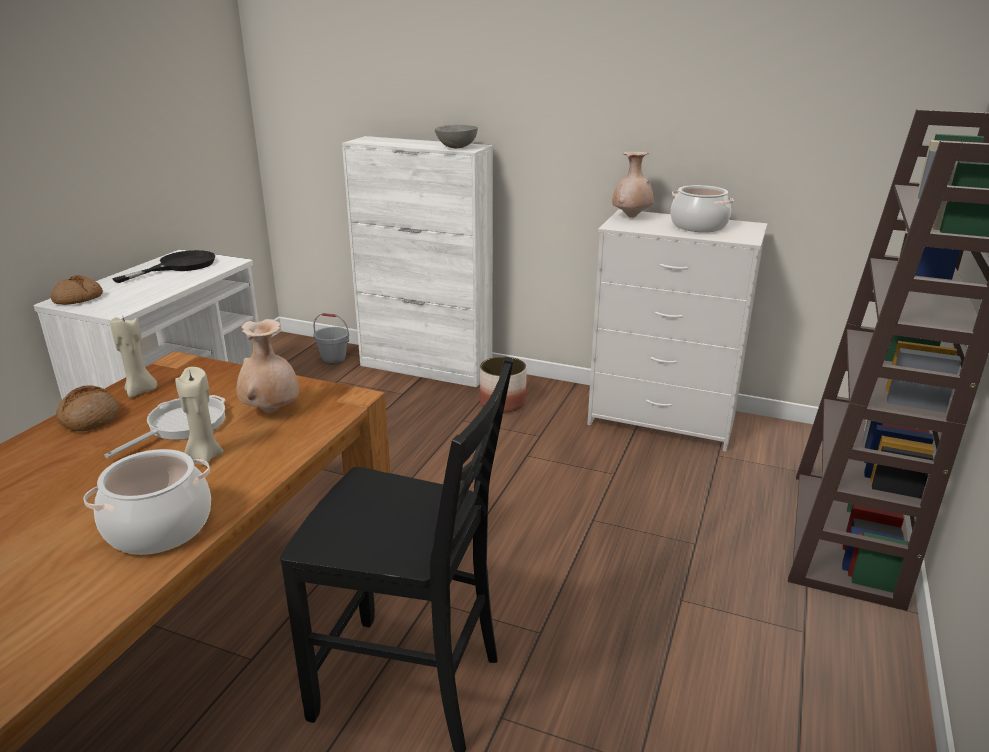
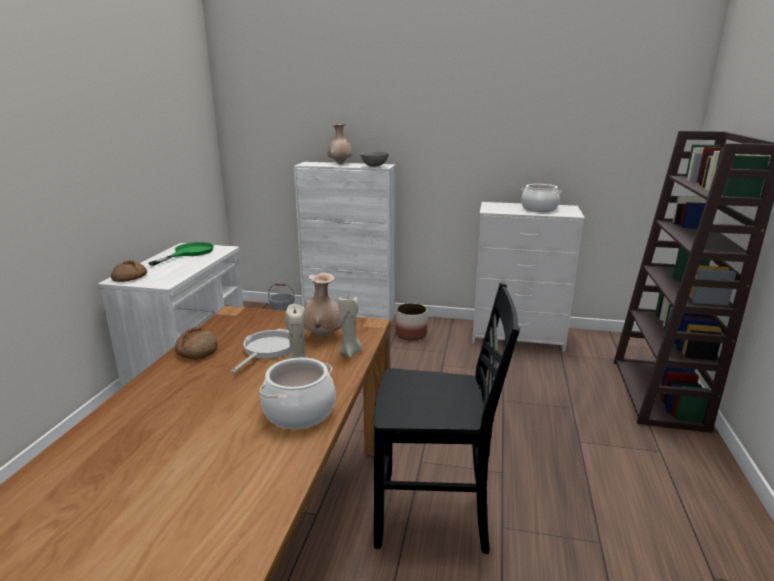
camera: 10 degrees left, 5 degrees down
(141, 391) = (221, 331): beige candle -> beige candle (350, 353)
(178, 266) = (189, 253): black frying pan -> green frying pan
(631, 217) = (494, 205): beige vase -> beige vase (340, 163)

